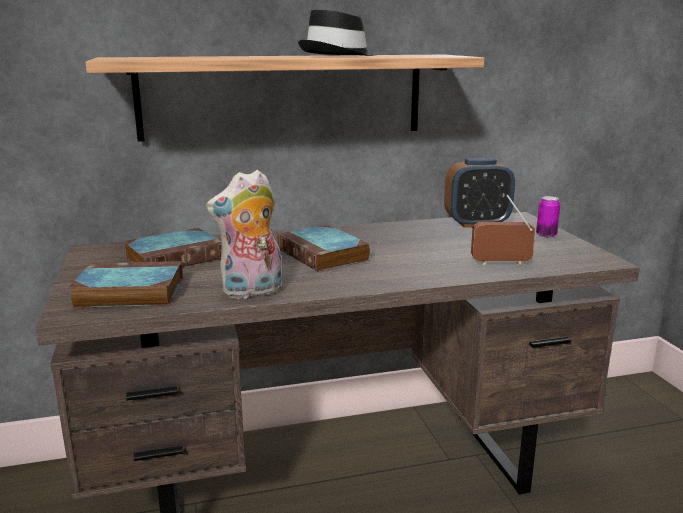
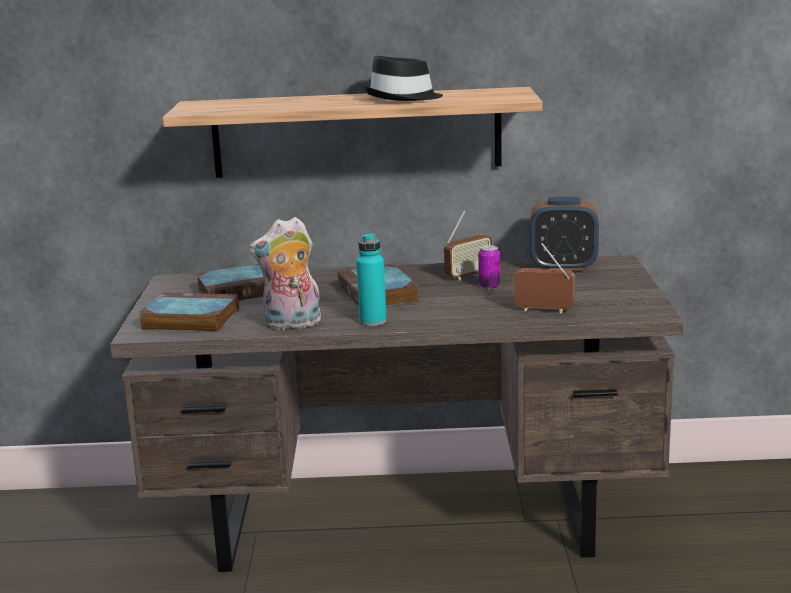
camera: 15 degrees right, 0 degrees up
(339, 283) = (373, 321): none -> turquoise bottle
(397, 233) = (468, 275): none -> radio
(546, 235) = (625, 283): can -> can (489, 286)

